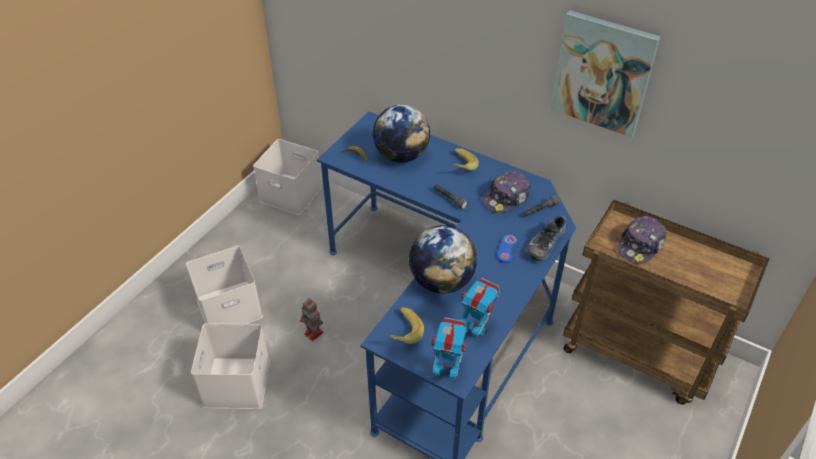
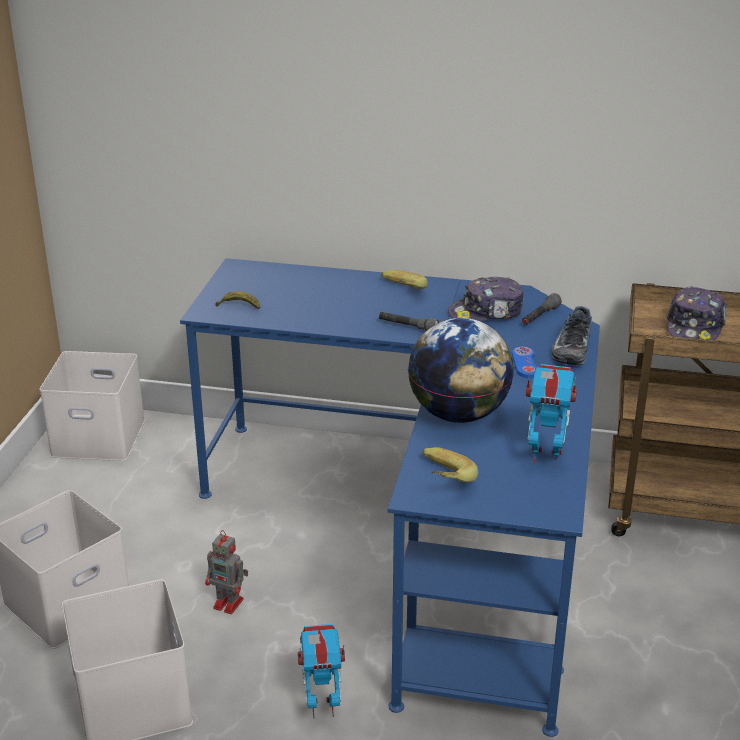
camera: 20 degrees left, 15 degrees down
(401, 156) = (307, 295): globe -> none
(447, 372) = (537, 508): toy robot -> toy robot (322, 707)
(506, 198) = (486, 313): cap -> cap turned 45 degrees clockwise
(603, 73) = (591, 96): picture -> none

